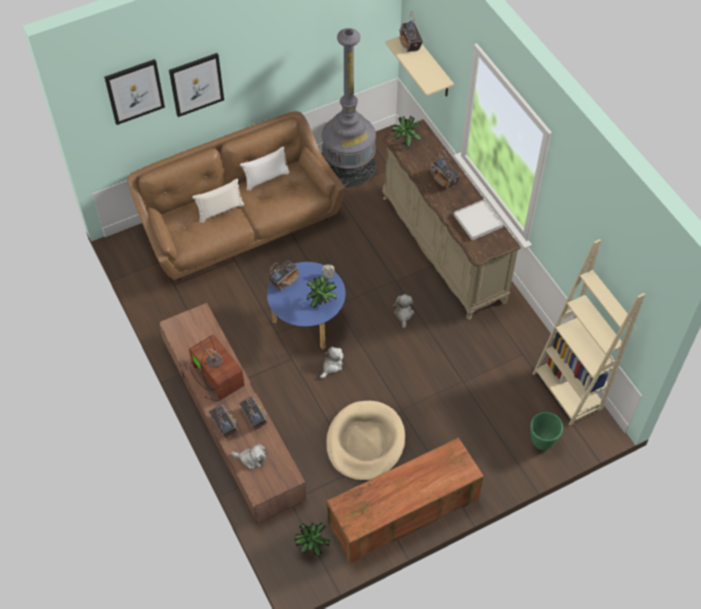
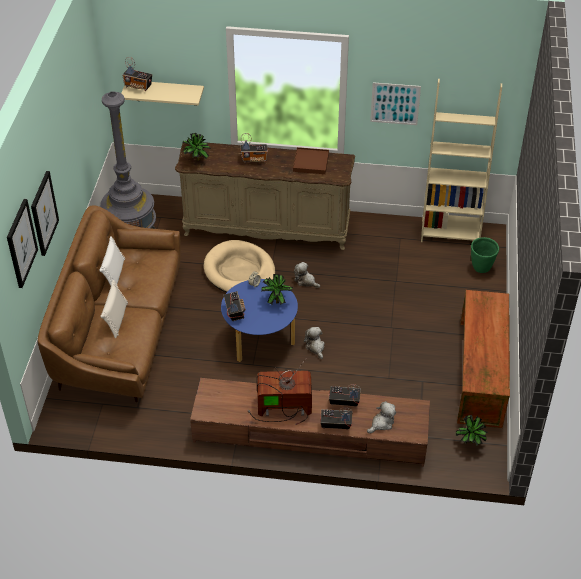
camera: 55 degrees left, 10 degrees down
(365, 443) = (403, 363): beige dog bed -> beige dog bed (239, 271)
(478, 221) = (310, 162): white tray -> brown tray
(569, 231) = (395, 103): none -> picture

